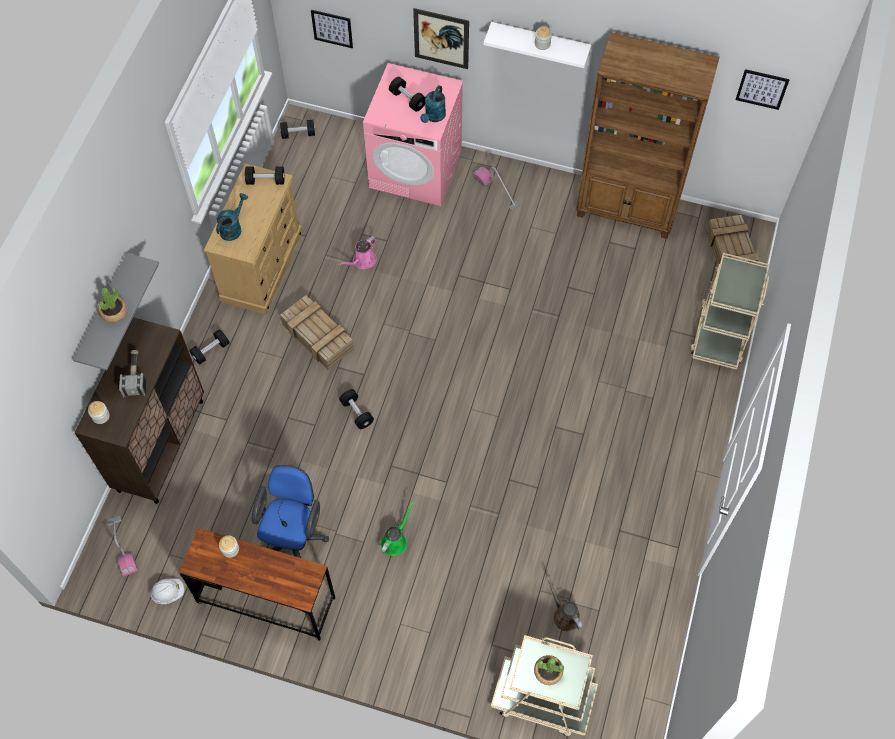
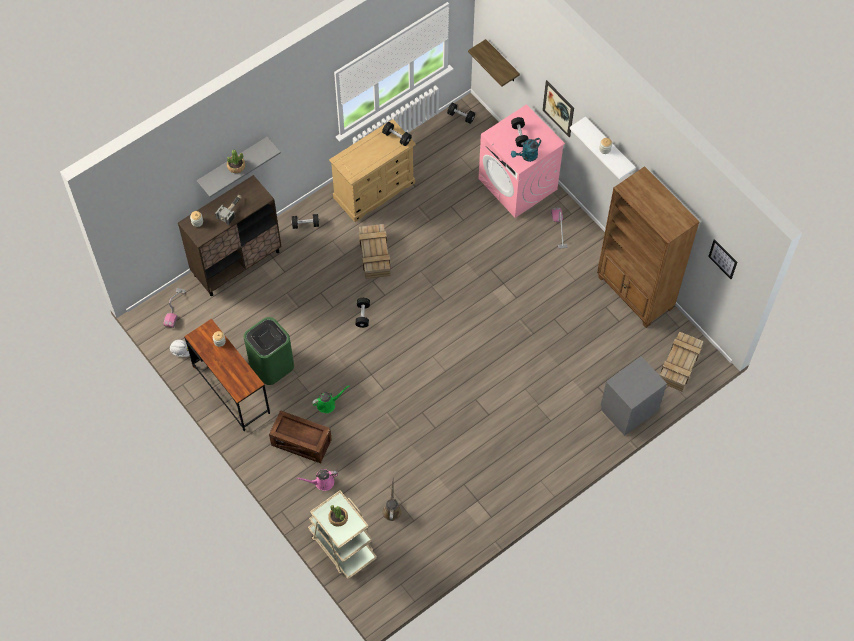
camera: 35 degrees right, 0 degrees up
(233, 228) = (356, 155): turquoise watering can -> none
(294, 538) = (272, 365): blue office chair -> green trash can
(332, 28) = (502, 62): picture -> shelf
(362, 261) = (438, 224): pink watering can -> pink watering can (322, 482)
(399, 607) = (301, 442): none -> crate
(720, 333) = (628, 409): beige cart -> grey nightstand

